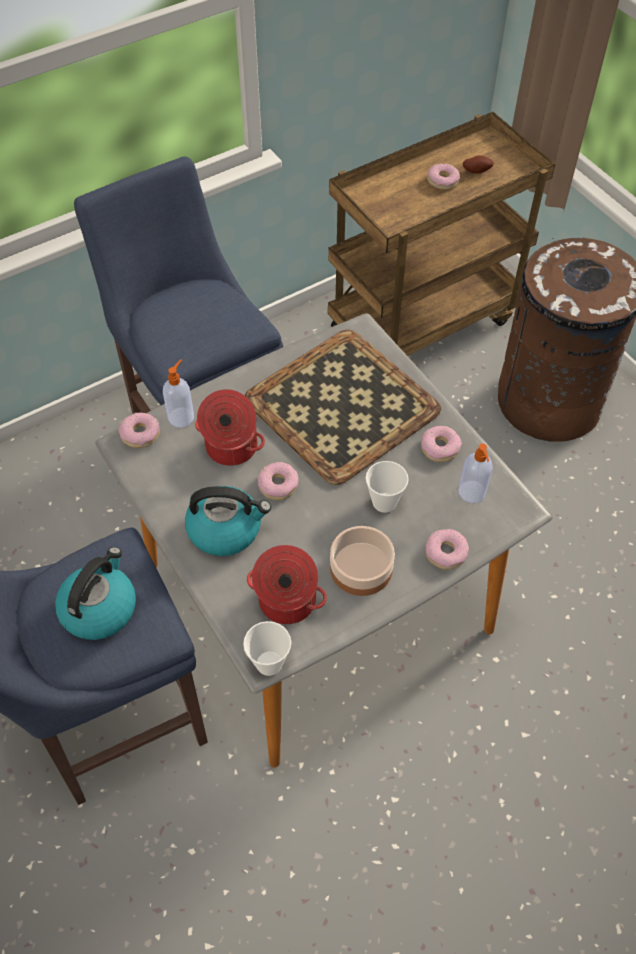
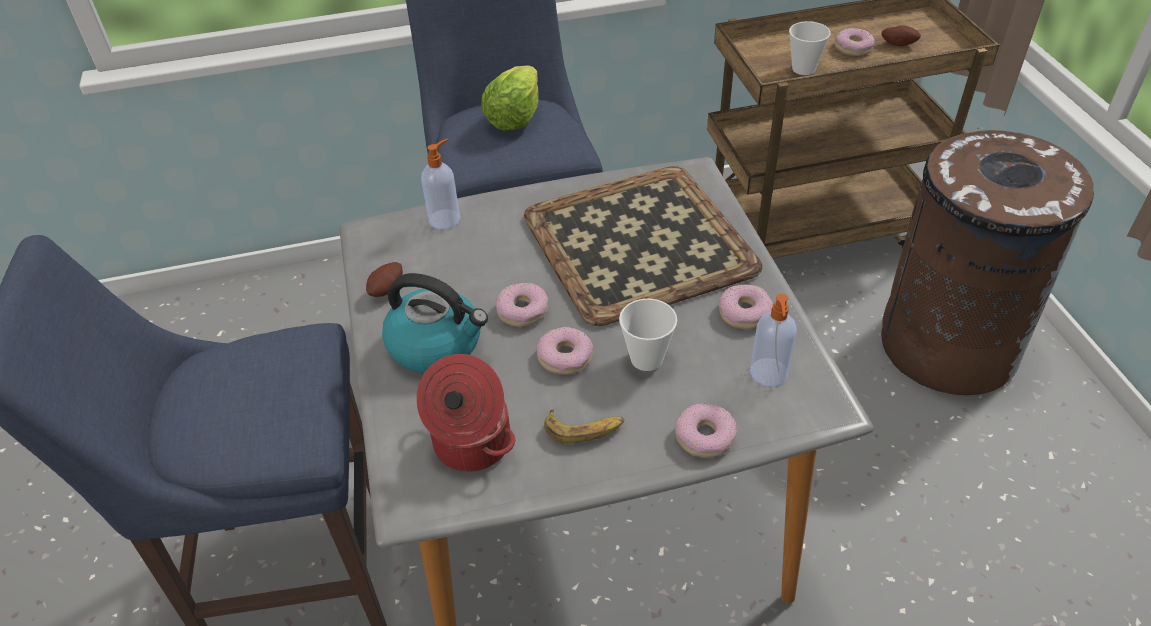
camera: 20 degrees right, 10 degrees down
(99, 608) = (250, 397): kettle -> none
(140, 434) = (391, 227): donut -> donut (565, 357)
(165, 492) = (388, 290): none -> potato
(193, 304) = (514, 118): none -> lettuce
(230, 448) = (485, 260): cooking pot -> none
(269, 663) = (413, 512): cup -> cup (803, 69)
(362, 569) = (584, 429): bowl -> banana

